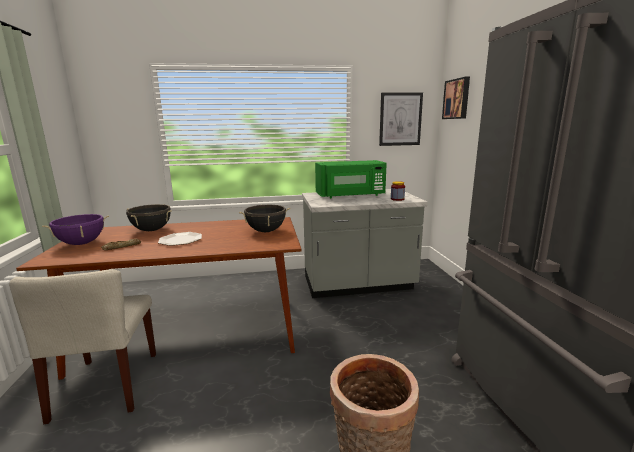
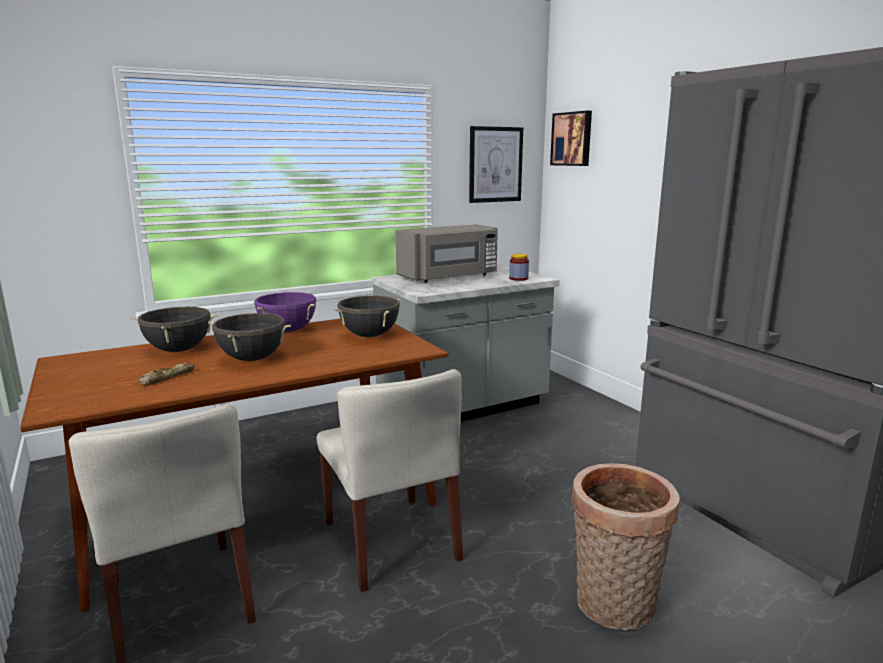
camera: 20 degrees left, 0 degrees up
(82, 243) = (82, 381): purple cooking pot -> purple cooking pot (288, 331)
(180, 240) = (252, 359): plate -> black cooking pot
(249, 373) = (391, 541): none -> beige chair
(351, 195) = (449, 277): green microwave -> grey microwave

